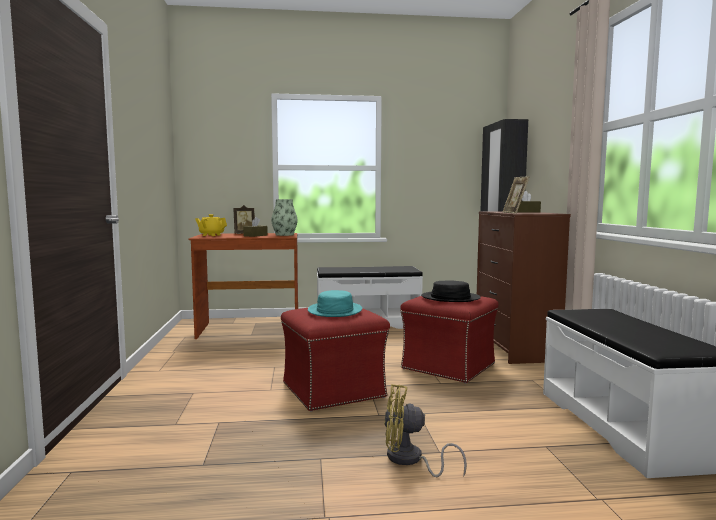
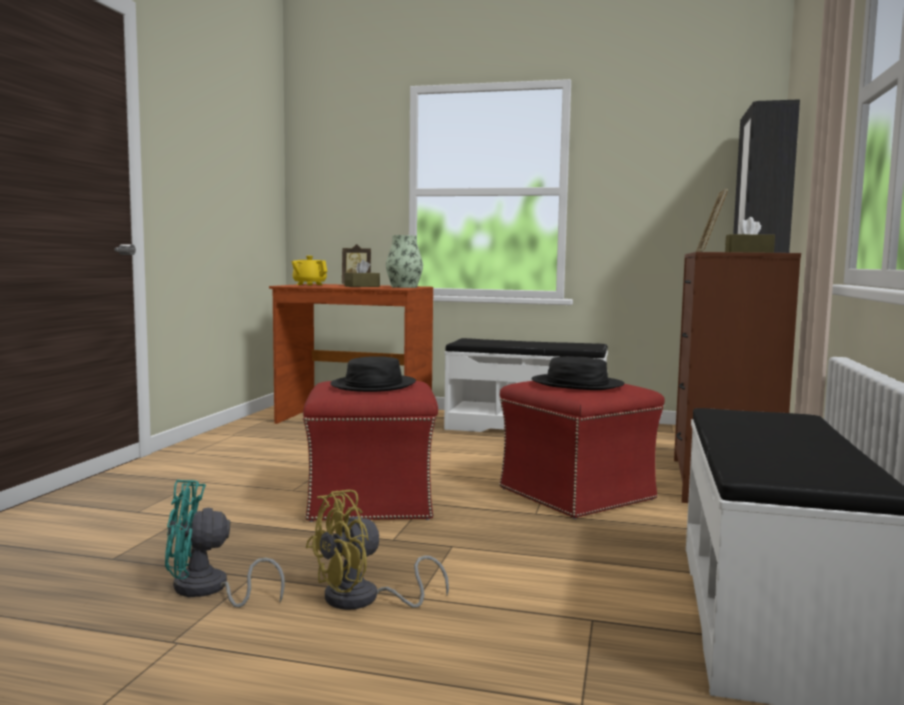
camera: 20 degrees right, 0 degrees up
(303, 475) = (208, 590): none -> turquoise fan
(334, 311) = (373, 385): turquoise hat -> black hat
(410, 460) = (363, 600): yellow fan -> yellow fan turned 60 degrees counterclockwise

